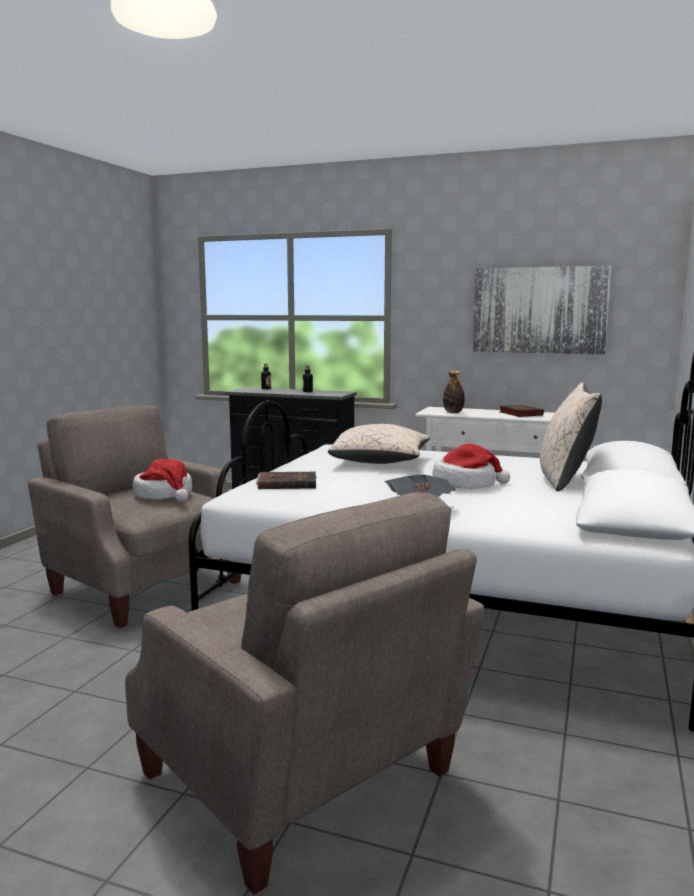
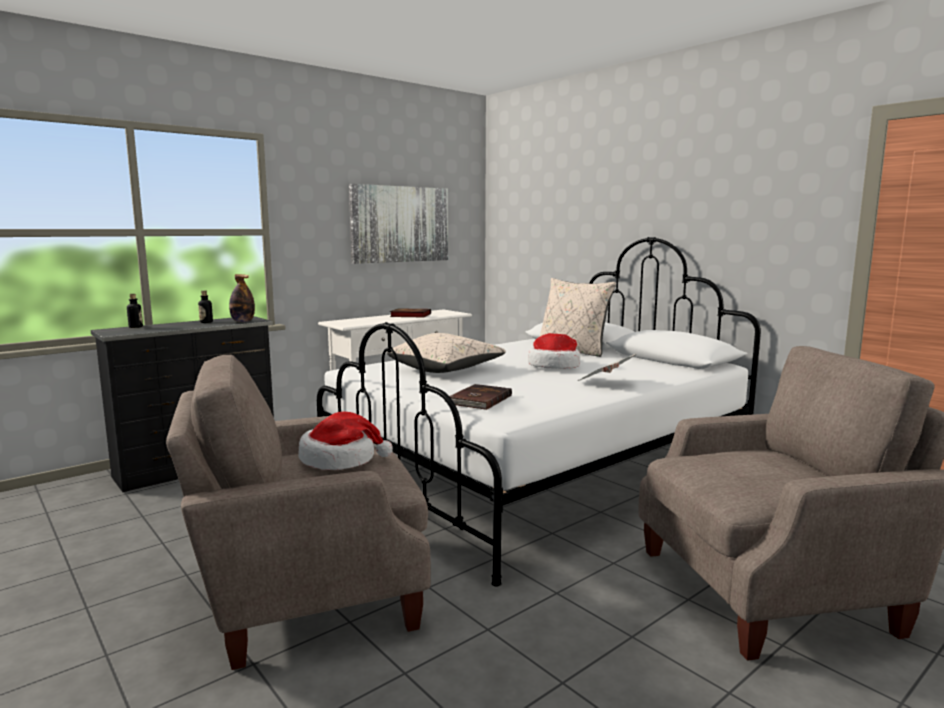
camera: 60 degrees left, 0 degrees up
(453, 412) = (365, 322): bottle -> bottle (242, 321)

